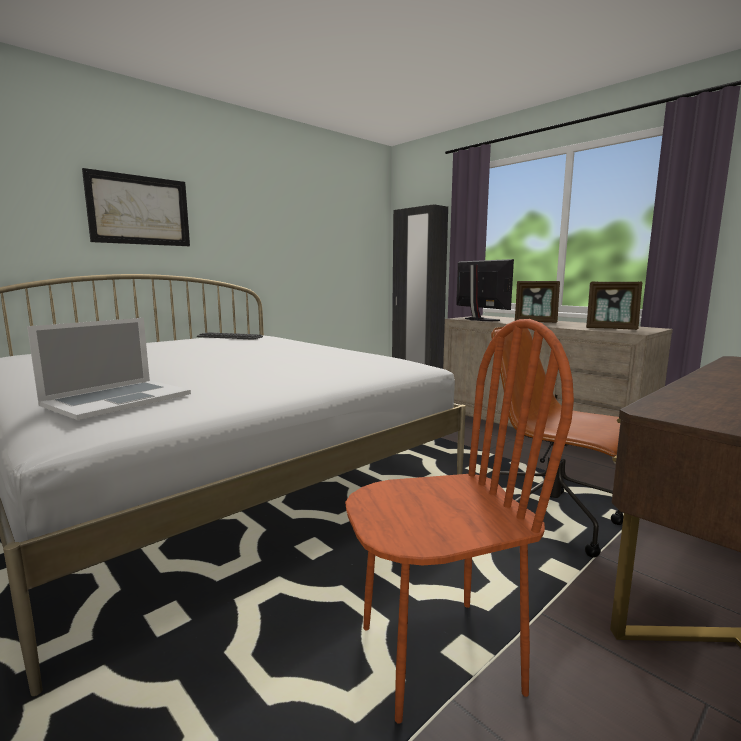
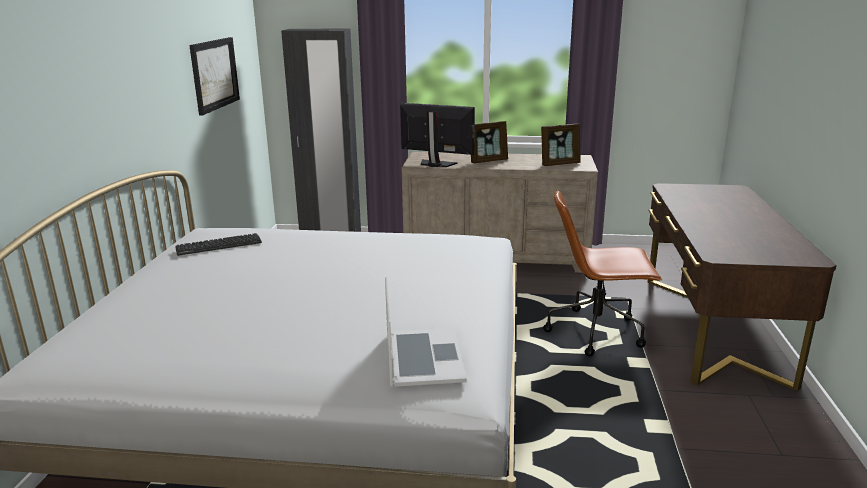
camera: 40 degrees left, 10 degrees up
(139, 210) = (74, 102): picture -> picture (214, 74)
(438, 657) = (648, 435): brown chair -> none

